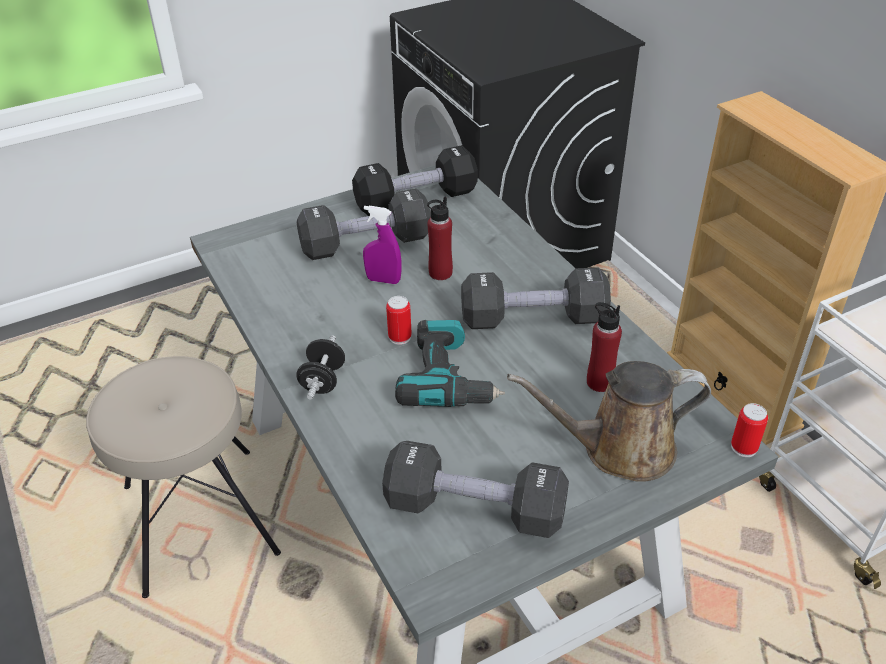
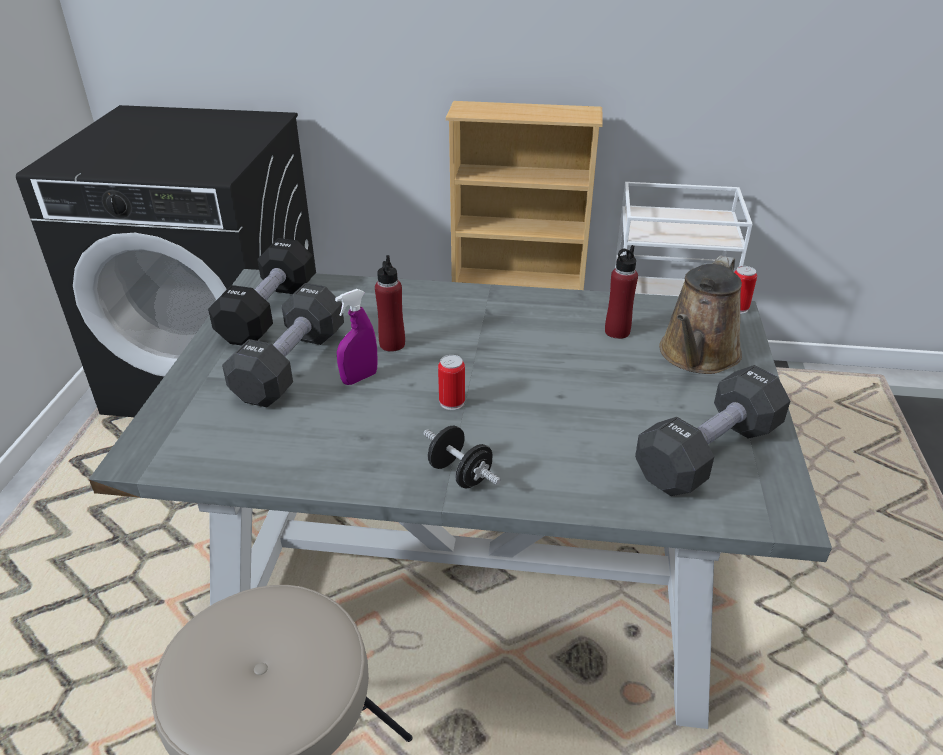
camera: 55 degrees left, 5 degrees down
(449, 379) = (538, 399): power drill -> none
(533, 319) = (510, 327): black dumbbell -> none

